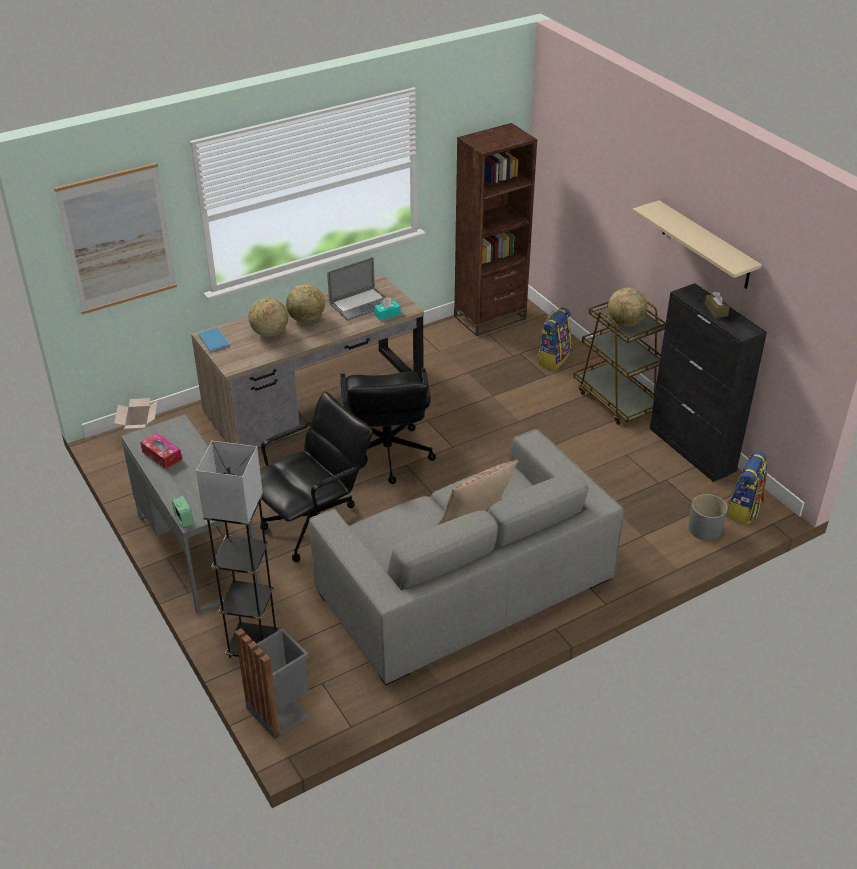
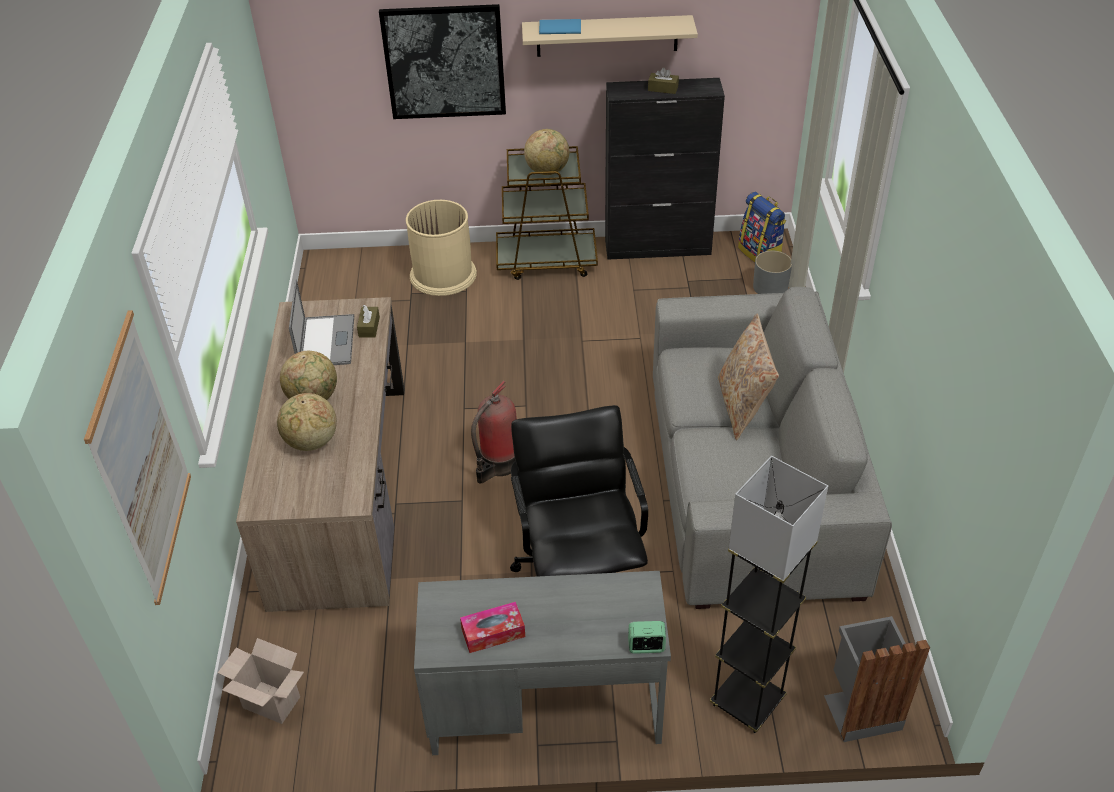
camera: 60 degrees left, 5 degrees up
(214, 340) = (275, 501): blue book -> blue book (559, 27)
(387, 314) = (369, 327): turquoise tissue box -> brown tissue box
(387, 455) = (498, 464): black office chair -> fire extinguisher
(490, 317) = (326, 289): brown bookcase -> none
(553, 359) = (443, 274): backpack -> beige trash can
(613, 202) = (444, 62): none -> picture

